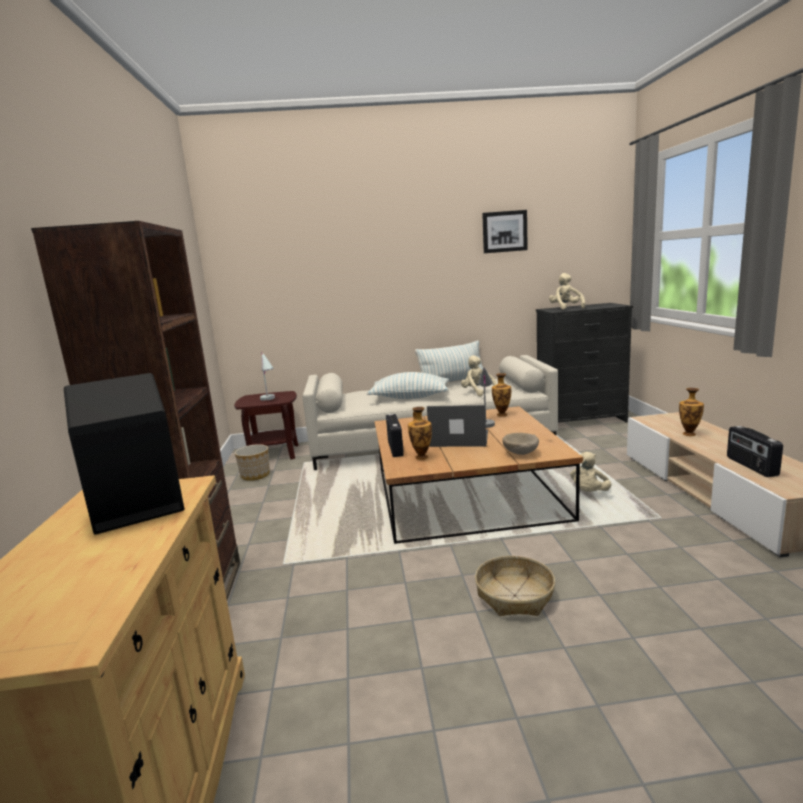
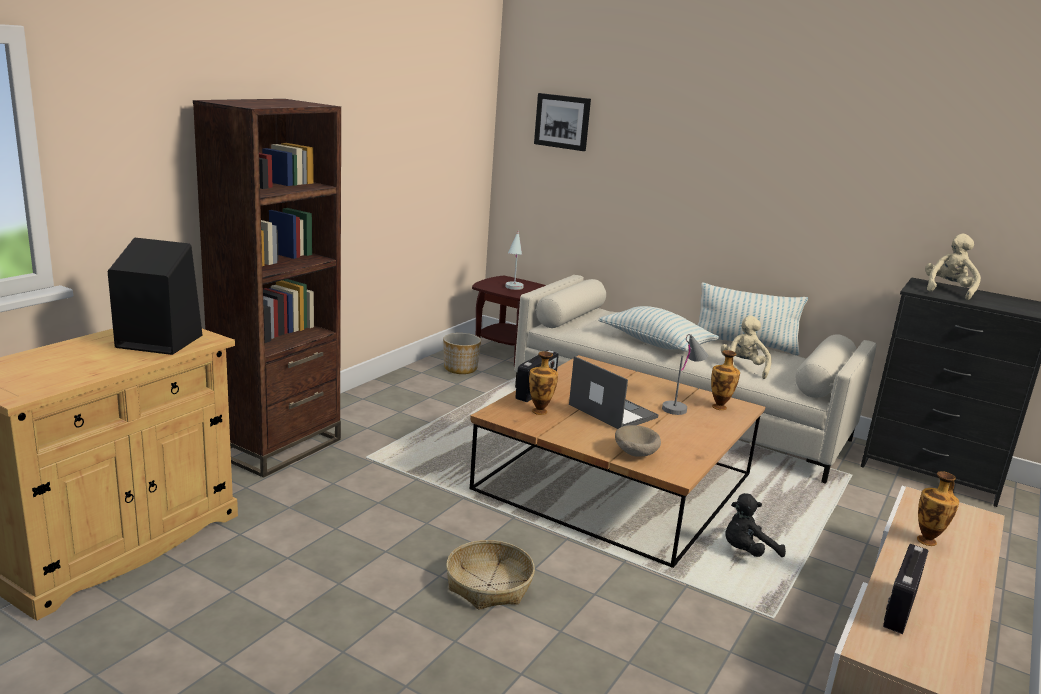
camera: 35 degrees right, 5 degrees up
(504, 231) = (889, 146): picture -> picture (562, 121)
(589, 493) = (747, 552): beige plush toy -> black plush toy

